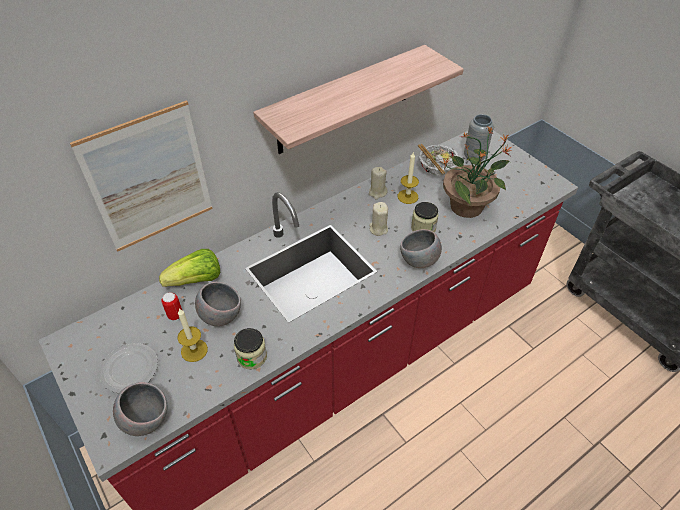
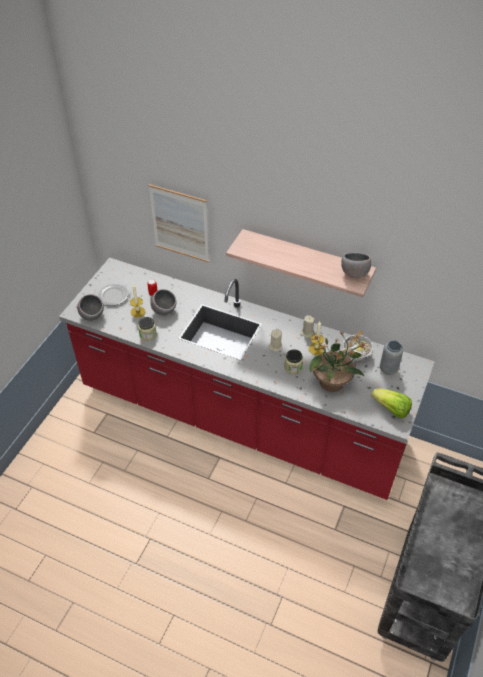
camera: 60 degrees right, 0 degrees up
(196, 280) = (179, 290): lettuce -> lettuce (391, 409)
(419, 261) = (263, 376): grey bowl -> grey bowl (354, 274)

